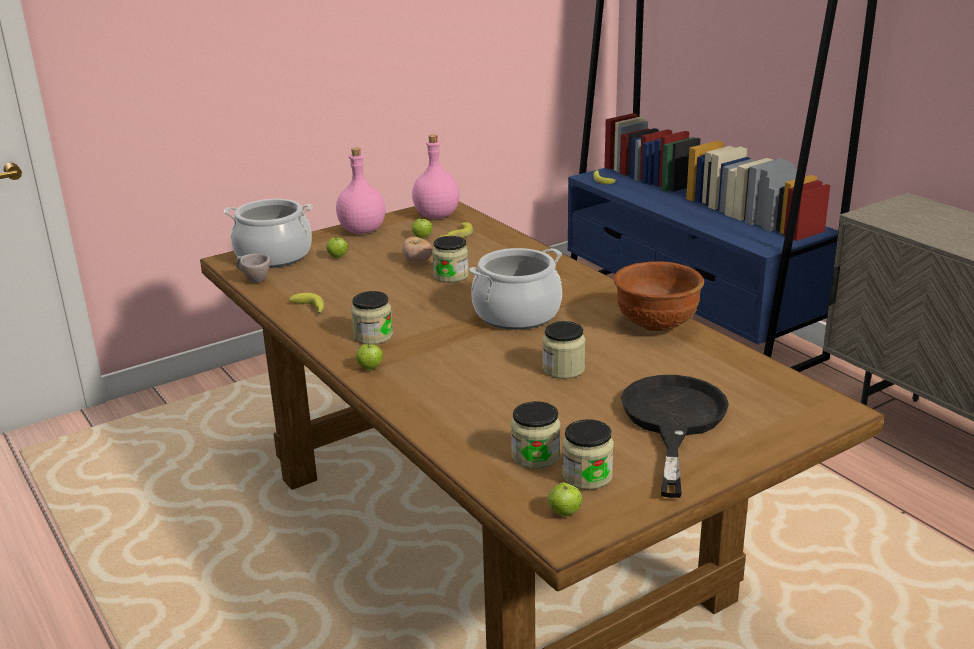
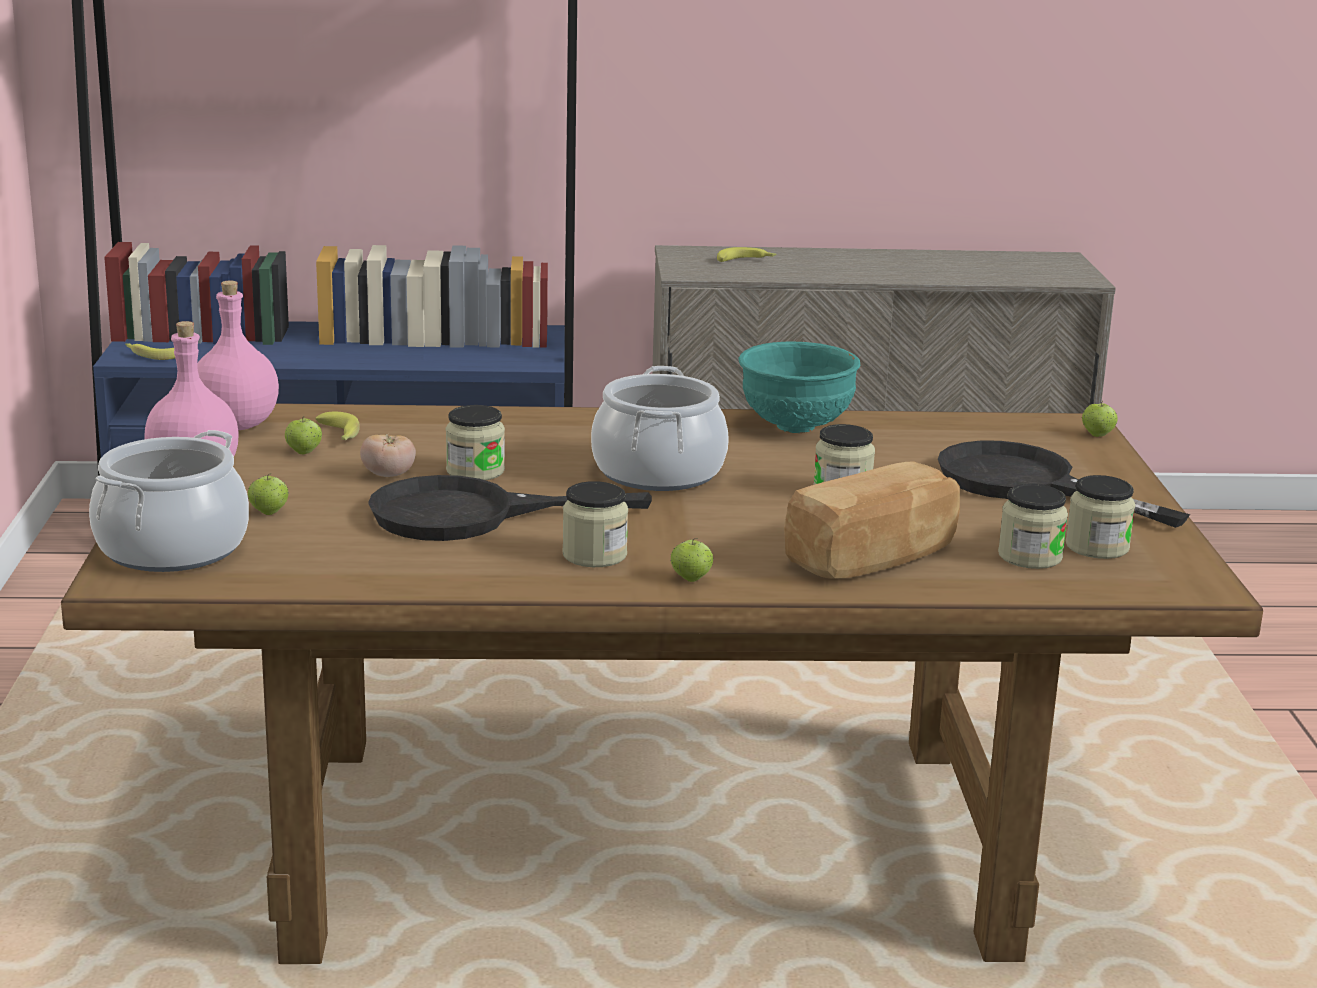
camera: 60 degrees left, 5 degrees down
(253, 280) = (246, 581): beige cup -> none
(310, 309) = (435, 570): banana -> banana (746, 261)
(390, 294) = (470, 515): none -> black frying pan
(466, 407) = (874, 558): none -> bread
(565, 513) = (1161, 576): apple -> apple (1097, 435)
(655, 325) = (794, 426): brown bowl -> turquoise bowl

